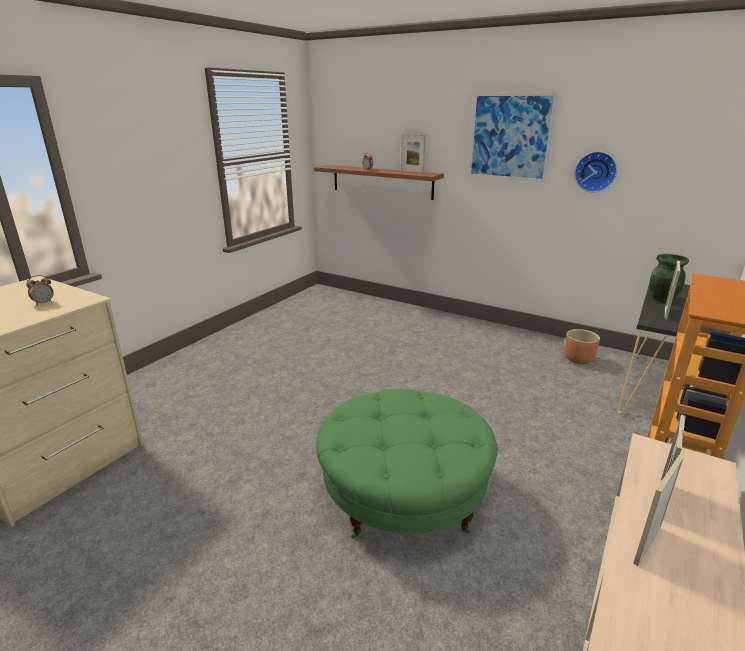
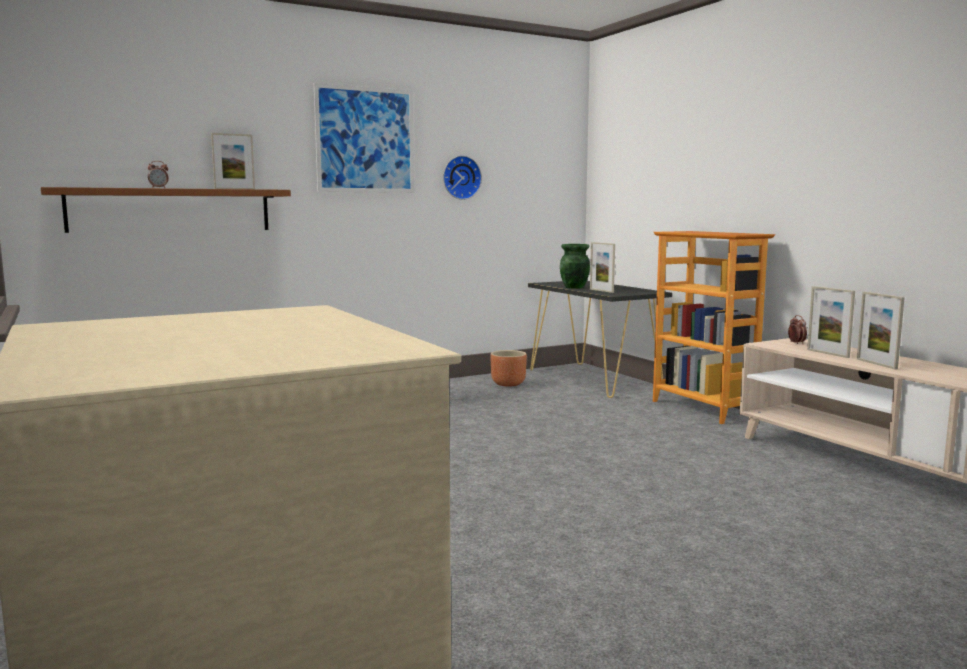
camera: 60 degrees left, 15 degrees down
(44, 303) = (260, 321): alarm clock -> alarm clock (796, 343)
(404, 494) = (651, 495): green ottoman -> none

